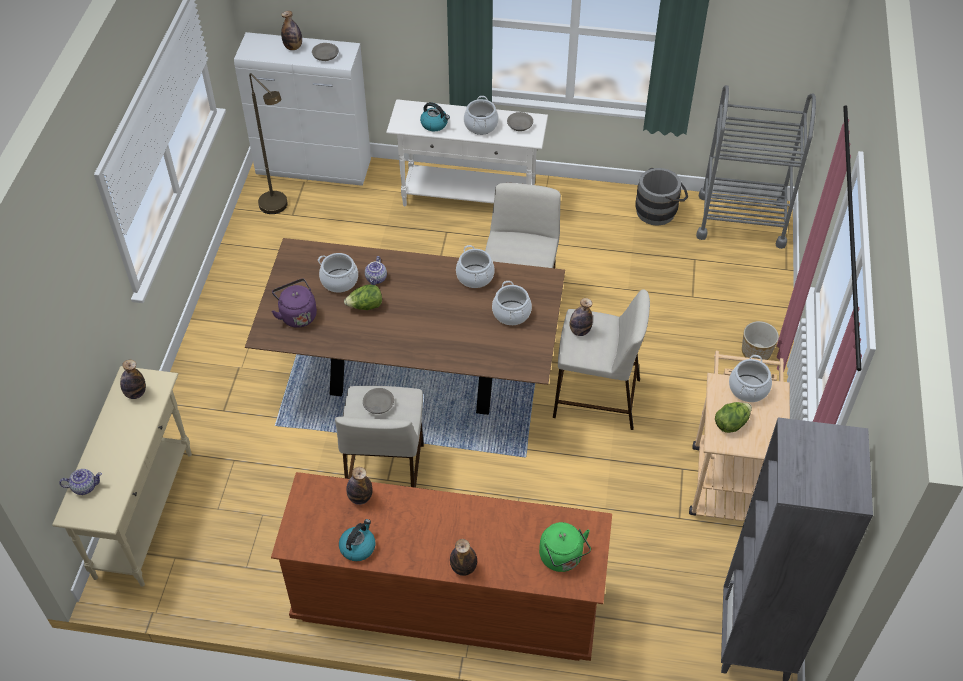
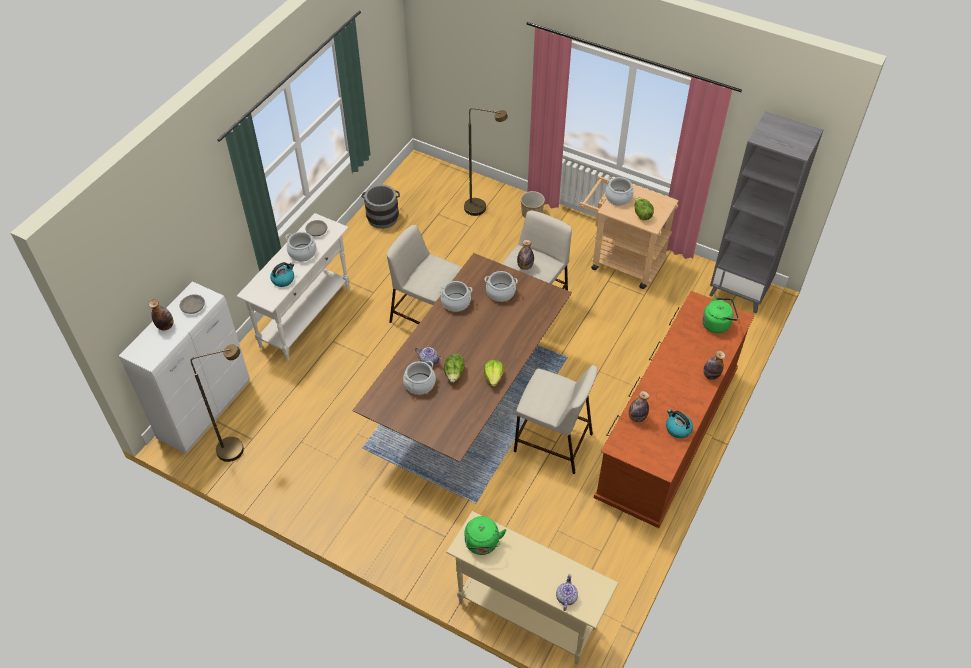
camera: 70 degrees left, 0 degrees up
(135, 393) = (482, 544): bottle -> green kettle
(297, 315) = (442, 419): purple kettle -> none
(375, 343) = (493, 377): none -> lettuce
(378, 405) = (544, 395): grey bowl -> none
(731, 298) = (481, 208): none -> brown floor lamp
(741, 220) = (416, 179): grey cart -> none

